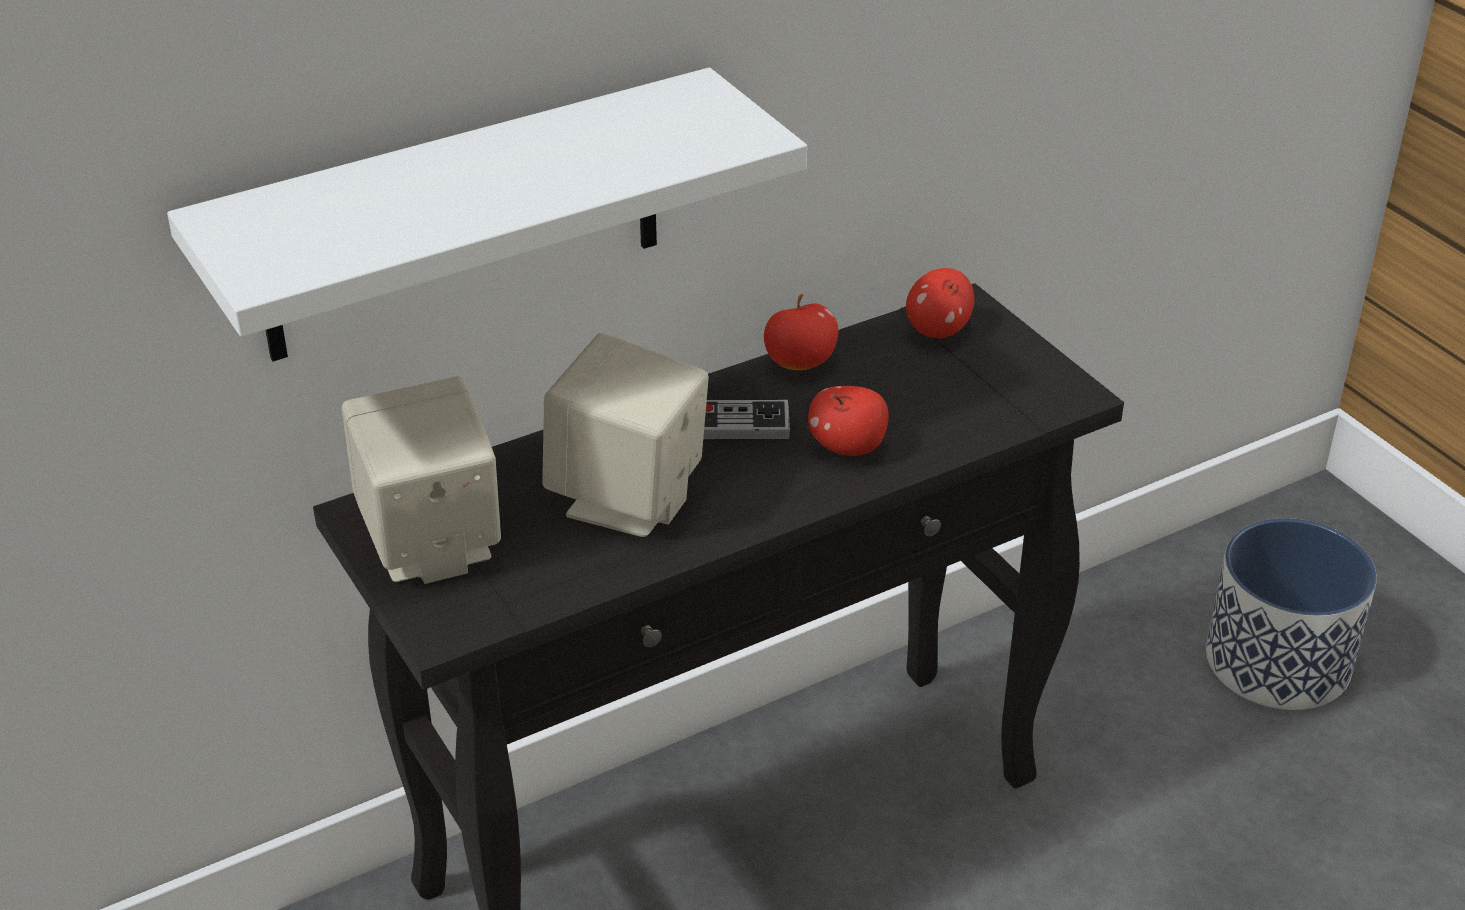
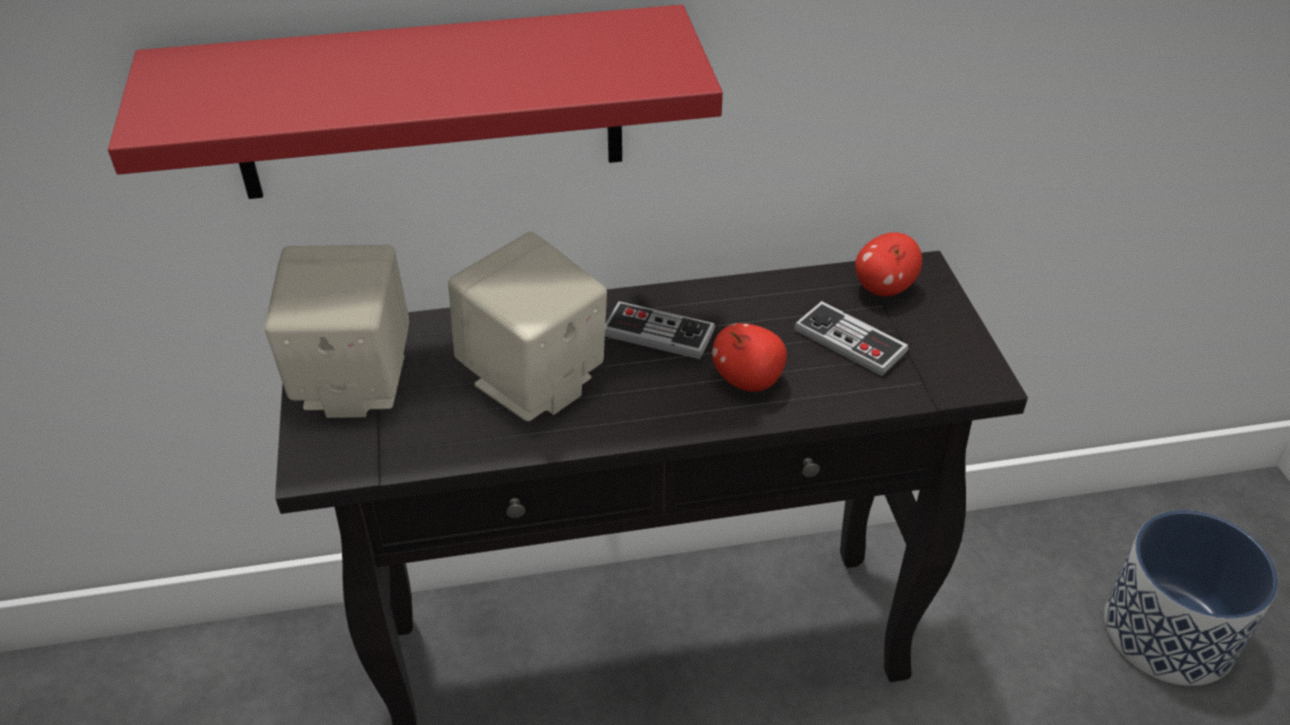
camera: 20 degrees right, 5 degrees up
(462, 218) = (428, 105): white shelf -> red shelf
(800, 364) = (747, 291): apple -> none
(930, 388) = (850, 341): none -> game controller

